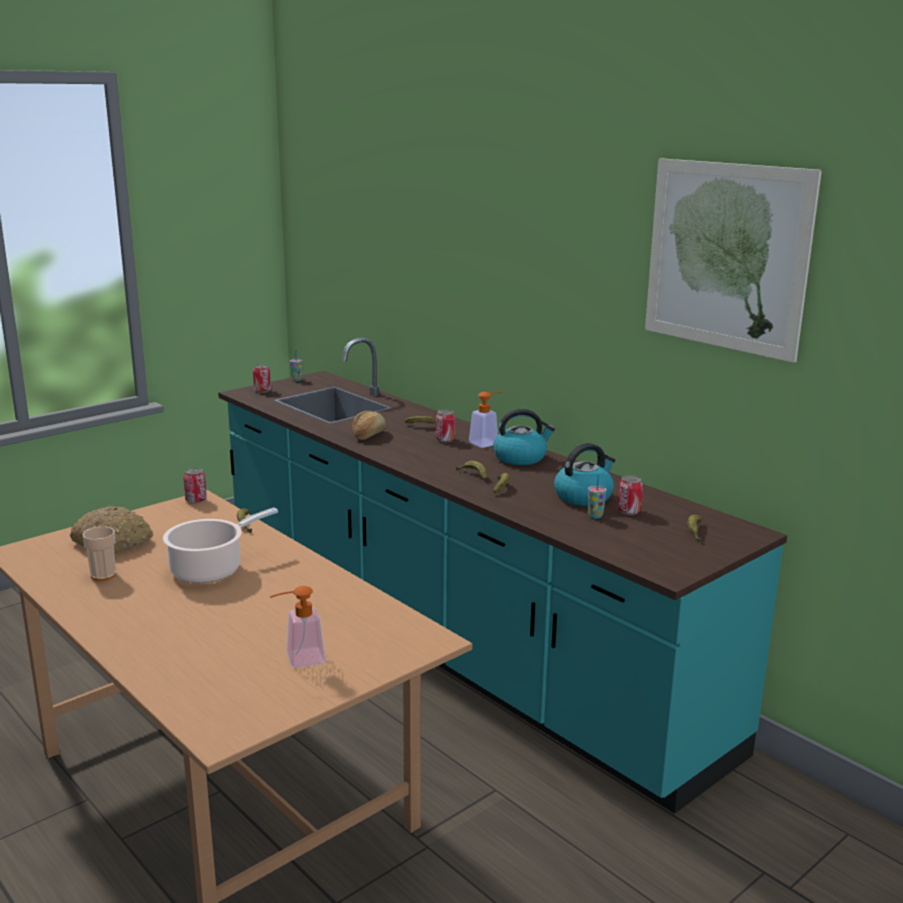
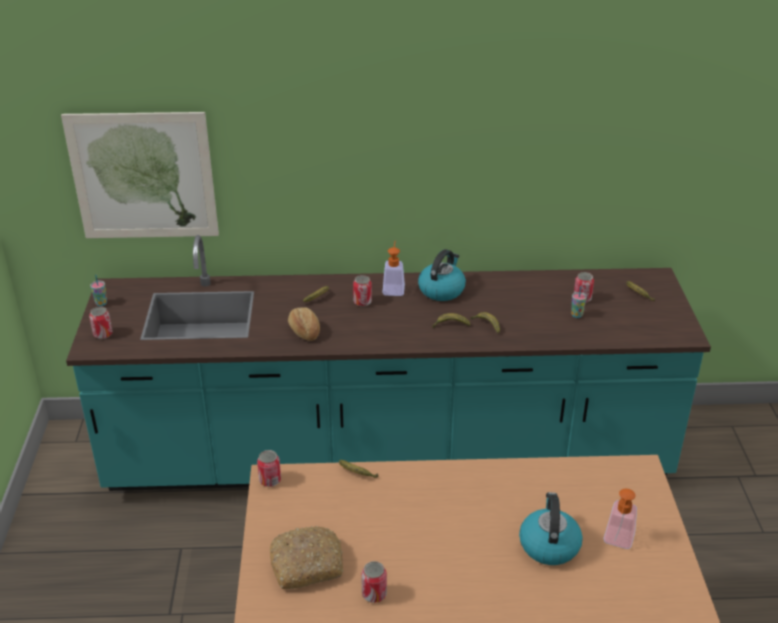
camera: 50 degrees left, 15 degrees up
(103, 575) = (374, 594): cup -> can
(210, 569) = (426, 527): cooking pot -> none
(584, 496) = (540, 302): kettle -> kettle (548, 545)
(726, 257) = (617, 89): picture -> picture (143, 176)

